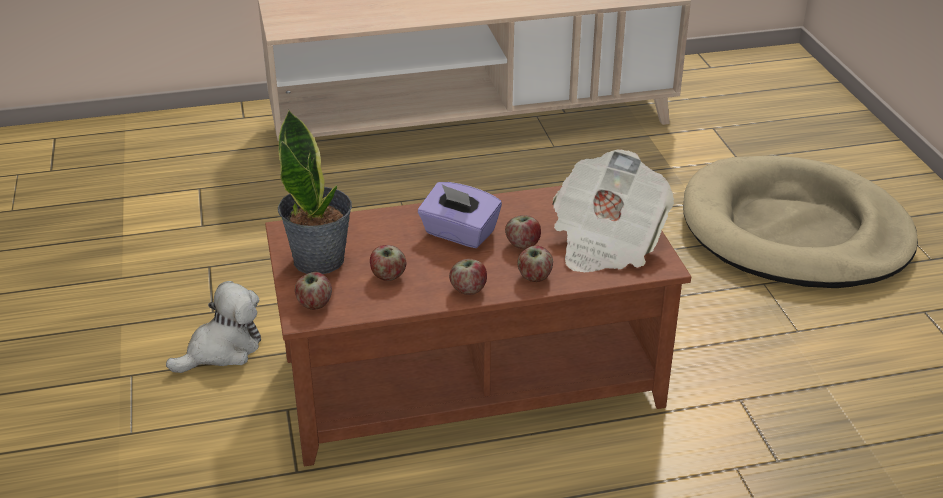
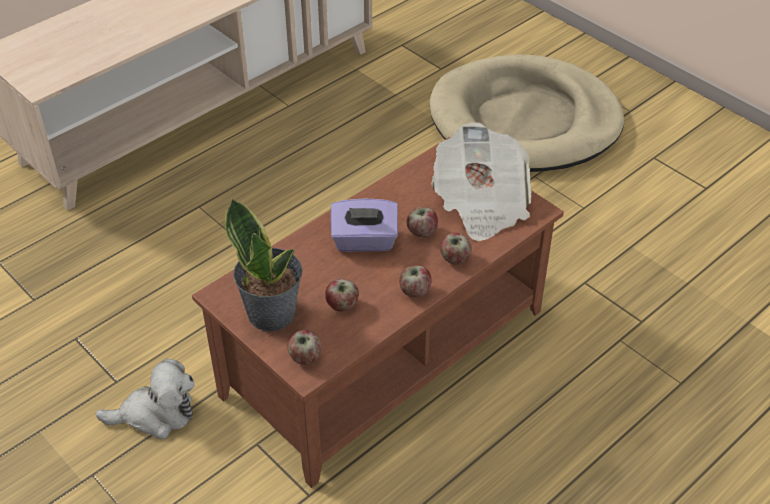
camera: 30 degrees left, 10 degrees up
(222, 350) = (156, 414): plush toy -> plush toy turned 60 degrees clockwise

